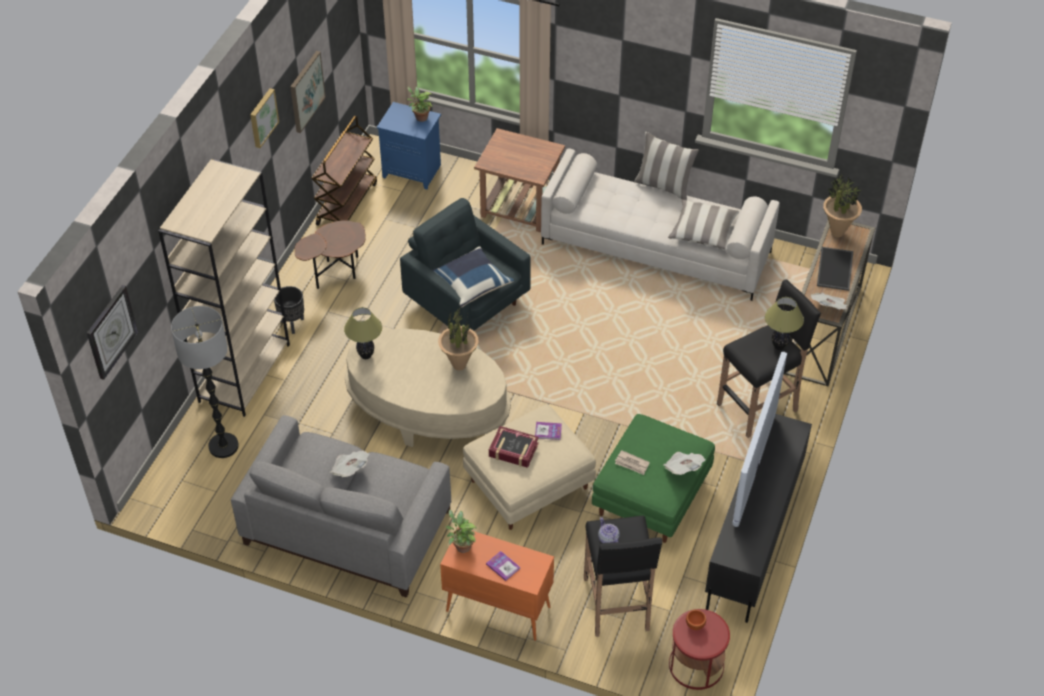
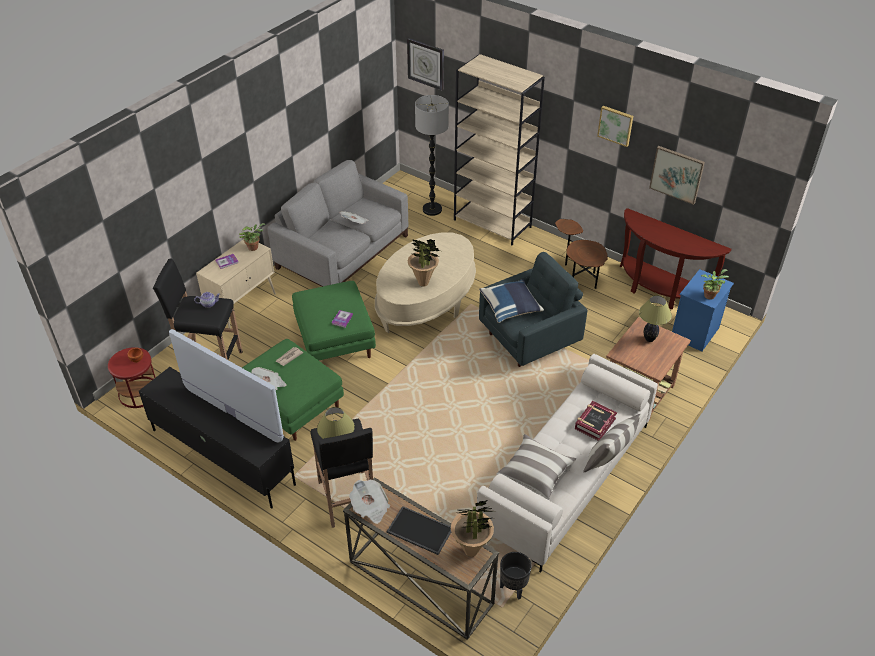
camera: 105 degrees right, 5 degrees down
(292, 324) = (532, 249): black planter -> black planter (513, 588)
(346, 203) = (658, 290): brown cart -> brown console table
(366, 356) = (451, 241): table lamp -> table lamp (649, 339)
(497, 609) = (243, 306): orange cabinet -> beige cabinet
(513, 450) = (333, 298): book -> book (594, 423)
(528, 485) = (334, 339): beige ottoman -> green ottoman

